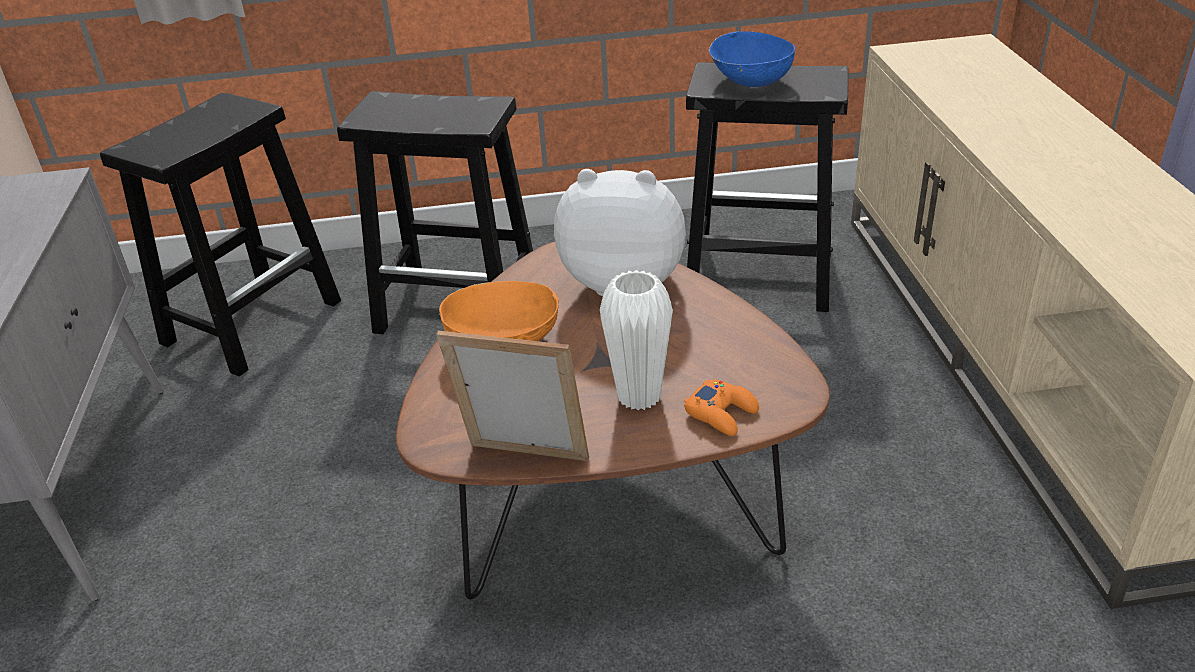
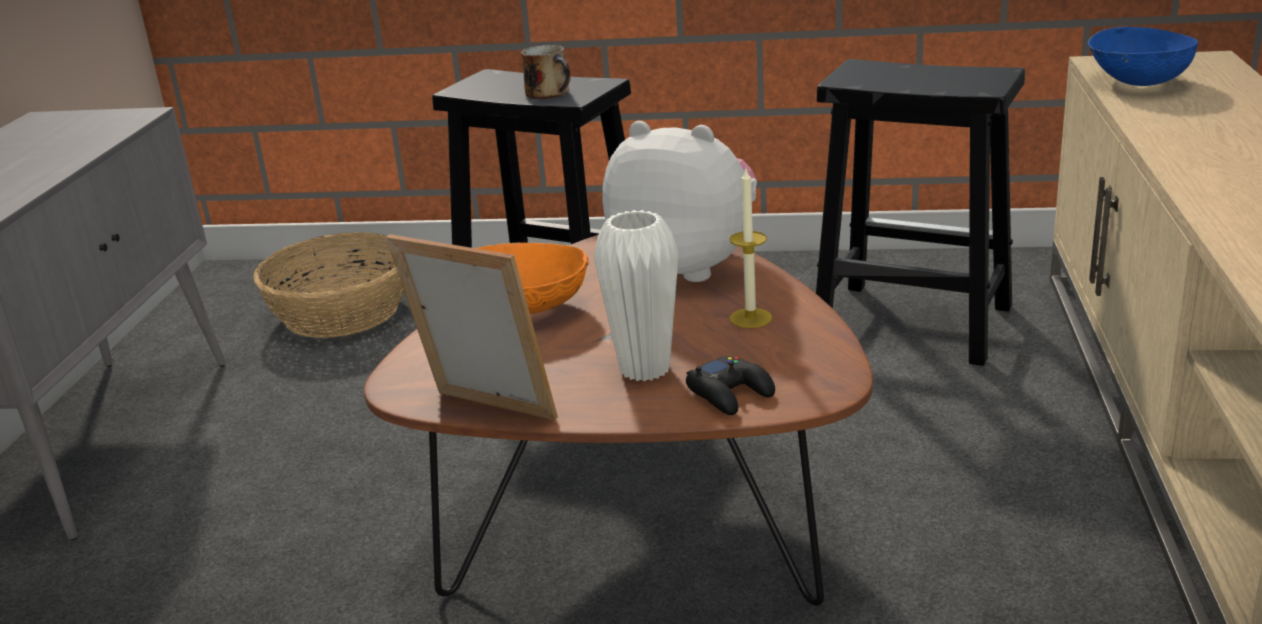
camera: 15 degrees right, 10 degrees down
(254, 320) = (342, 312): black stool -> basket
(449, 118) = (549, 92): none -> mug
(702, 332) = (750, 318): none -> candle
(722, 413) = (730, 393): orange game controller -> black game controller
(749, 81) = (898, 76): blue bowl -> blue bowl (1136, 82)

